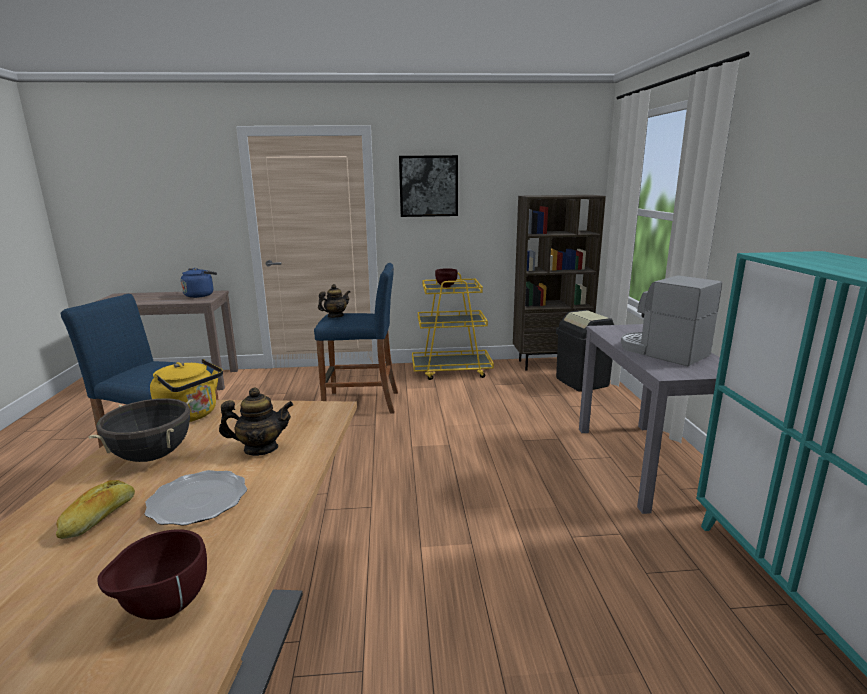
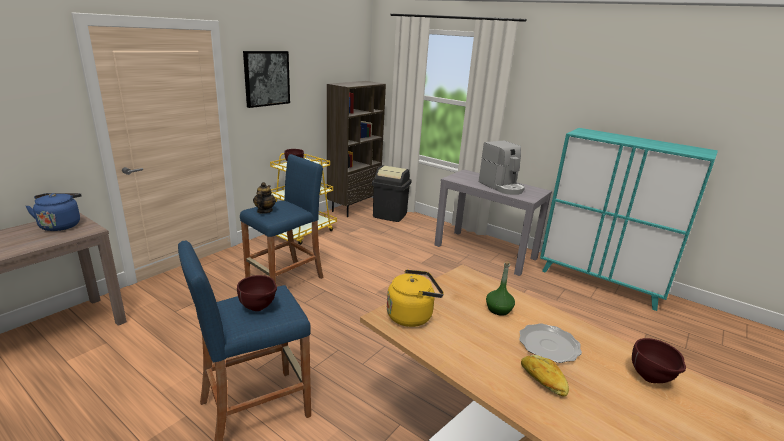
camera: 50 degrees left, 5 degrees up
(152, 371) = (259, 308): none -> brown bowl
(152, 456) = (468, 345): black cooking pot -> none
(261, 449) = (498, 309): teapot -> green bottle
(662, 352) = (502, 187): coffee machine -> coffee machine turned 120 degrees counterclockwise

